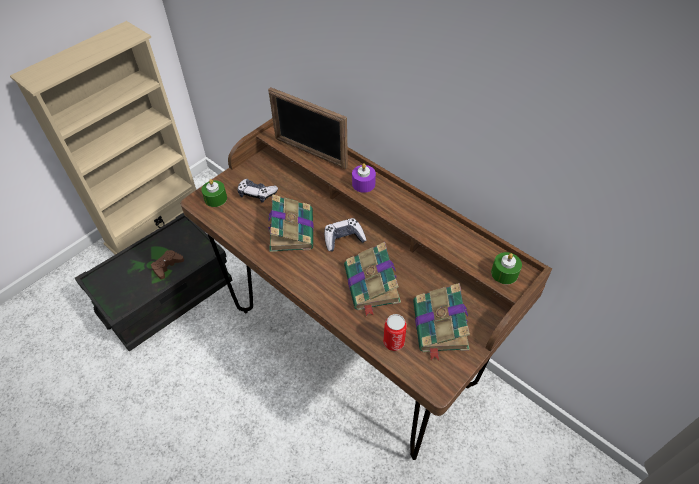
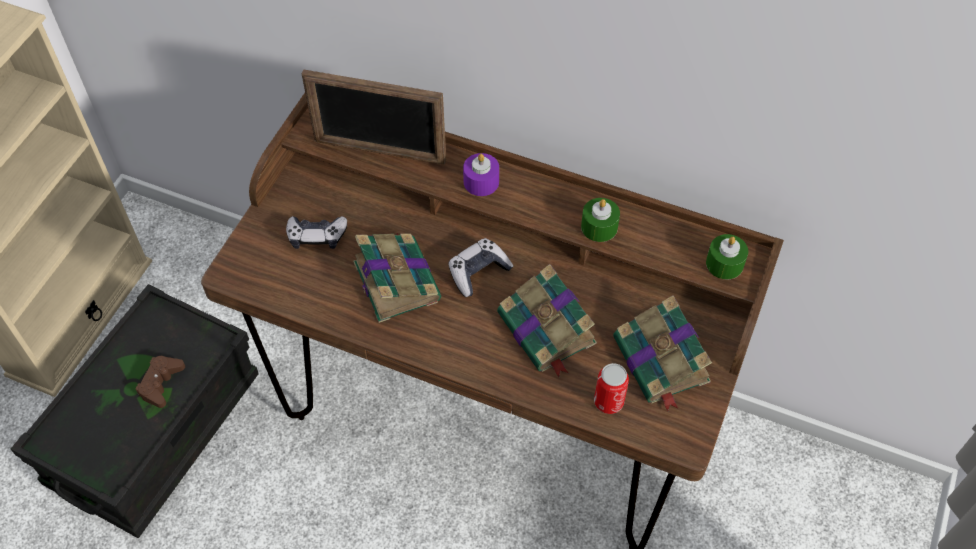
camera: 20 degrees left, 5 degrees up
(215, 198) = (255, 261): green candle -> green candle (599, 227)

